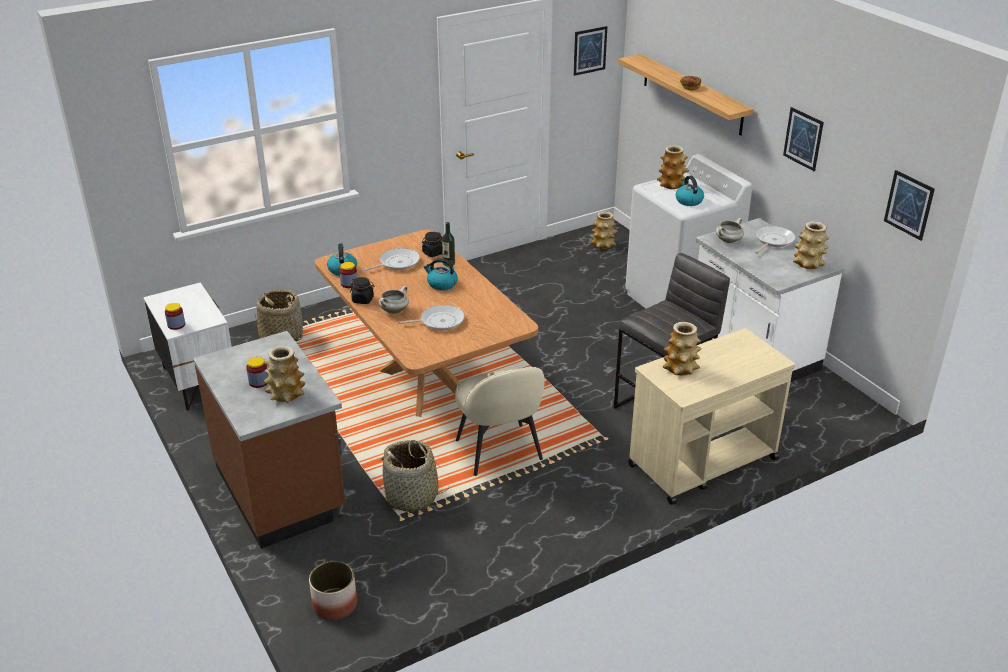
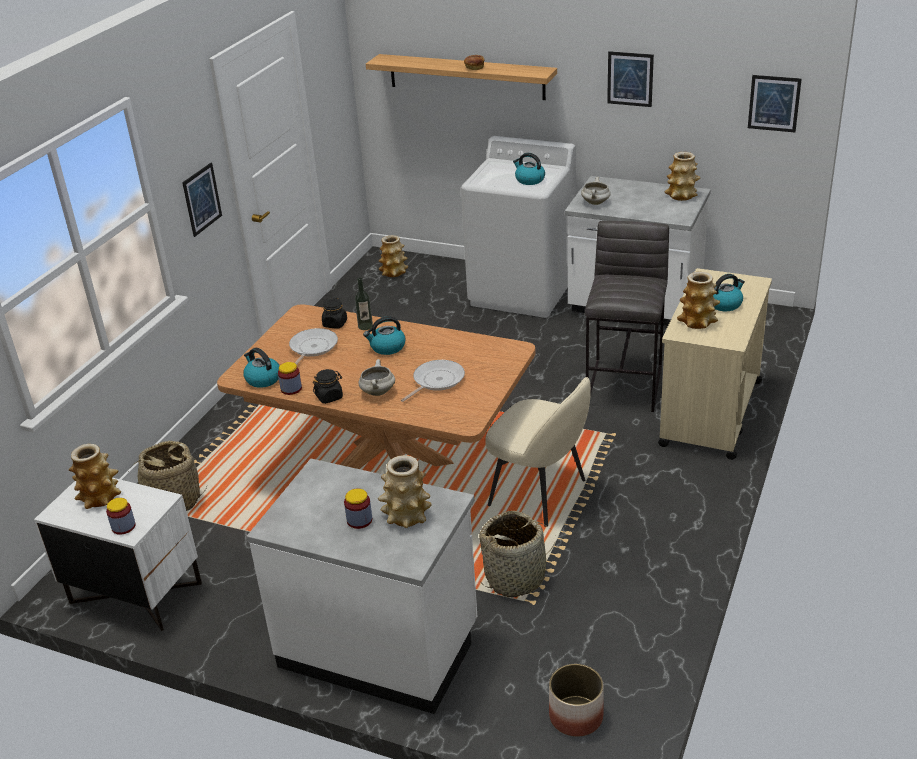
camera: 35 degrees left, 0 degrees up
(282, 490) = (380, 647): brown counter -> white counter
(590, 50) = (329, 64): picture -> picture (202, 199)
(672, 184) = (495, 172): vase -> vase (100, 497)
(723, 365) = (725, 304): none -> kettle
(773, 241) = (629, 189): frying pan -> none

